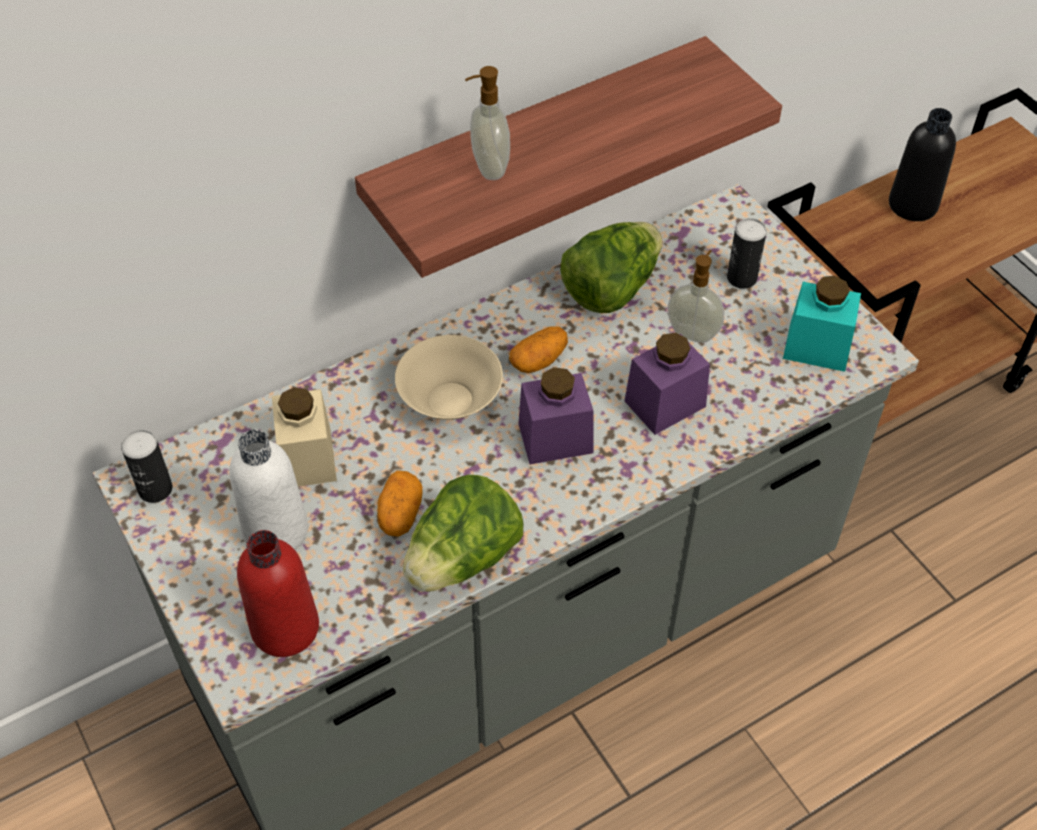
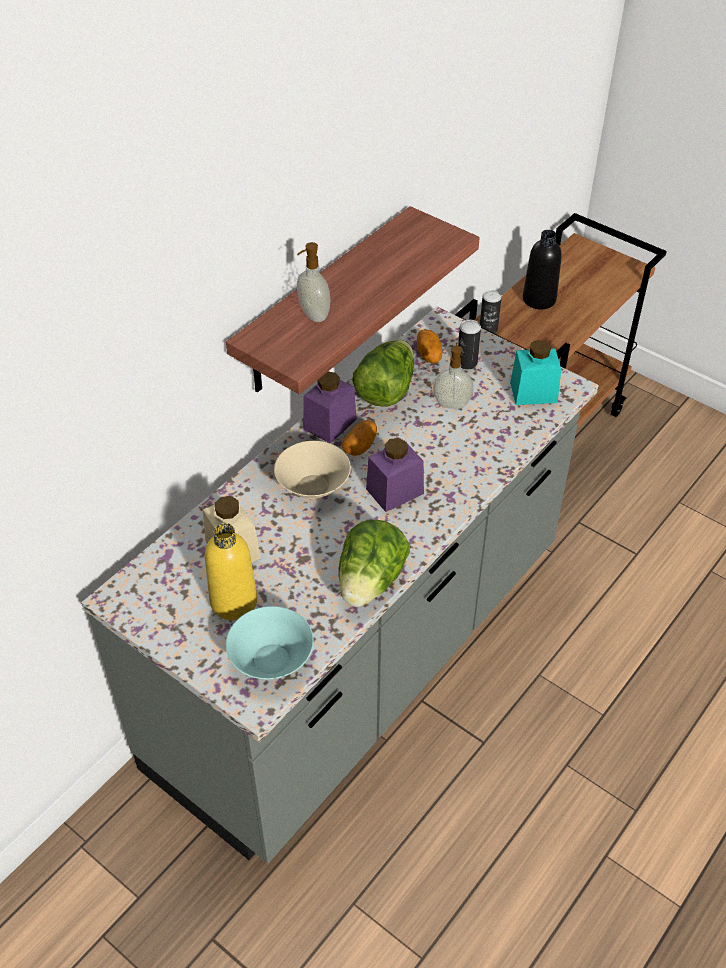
camera: 20 degrees left, 5 degrees down
(155, 489) = (134, 600): can -> can (488, 329)
(276, 531) = (234, 602): white bottle -> yellow bottle
(285, 628) = (271, 660): red bottle -> turquoise bowl
(400, 514) = (314, 567): potato -> potato (429, 354)
(665, 404) = (455, 451): purple jar -> purple jar (330, 424)

